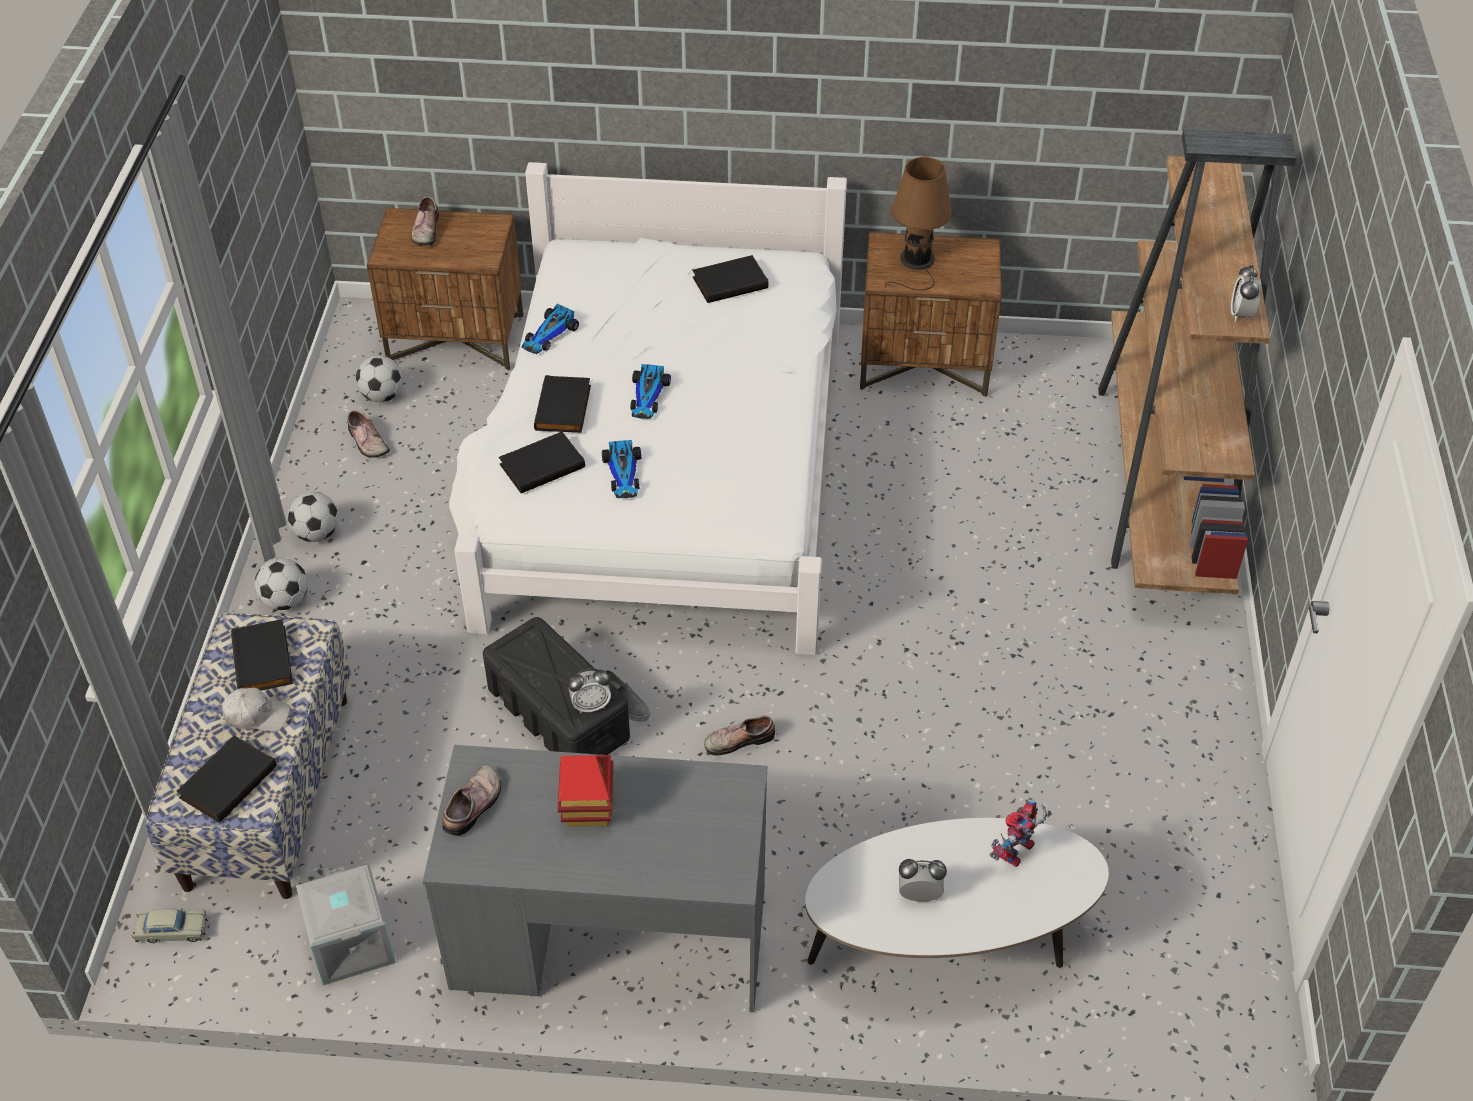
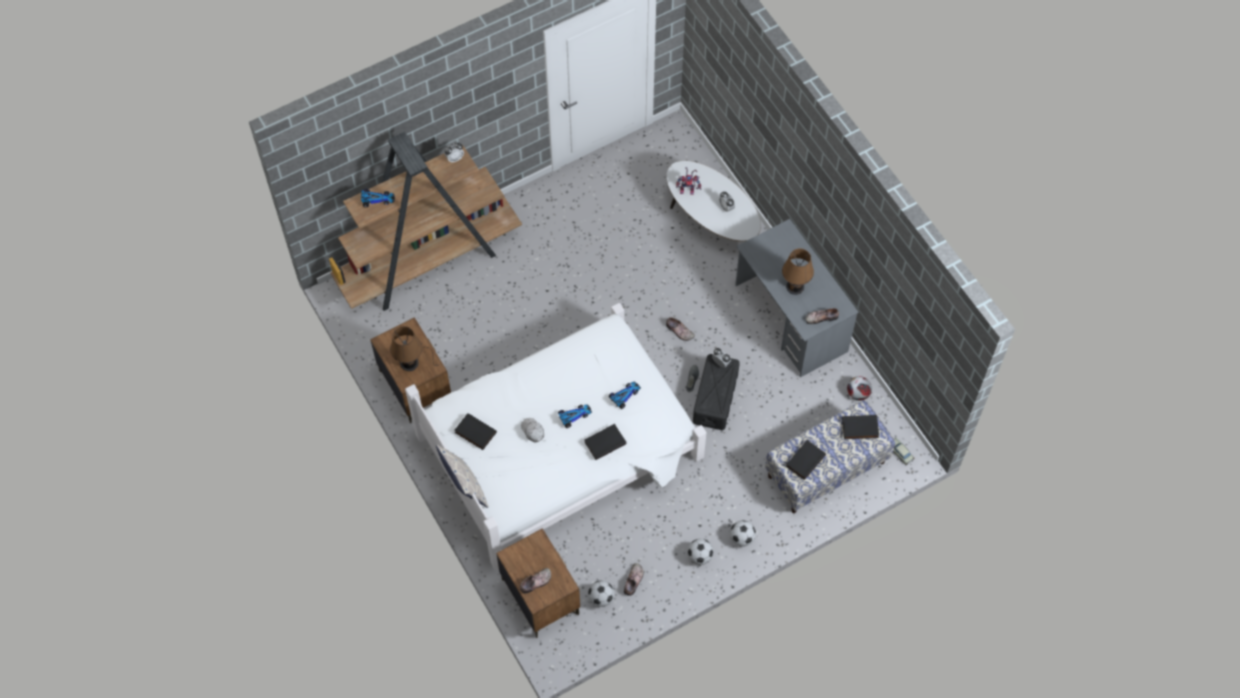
camera: 125 degrees left, 15 degrees up
(256, 715) = (828, 442): white cap -> white cap (532, 431)
(350, 943) = (857, 394): grey storage box -> football
(542, 465) = (642, 428): black book -> none
(550, 335) = (563, 482): toy car -> toy car (377, 199)
(588, 808) = (795, 284): toy house -> brown table lamp
(651, 238) = (464, 487): none -> pillow

